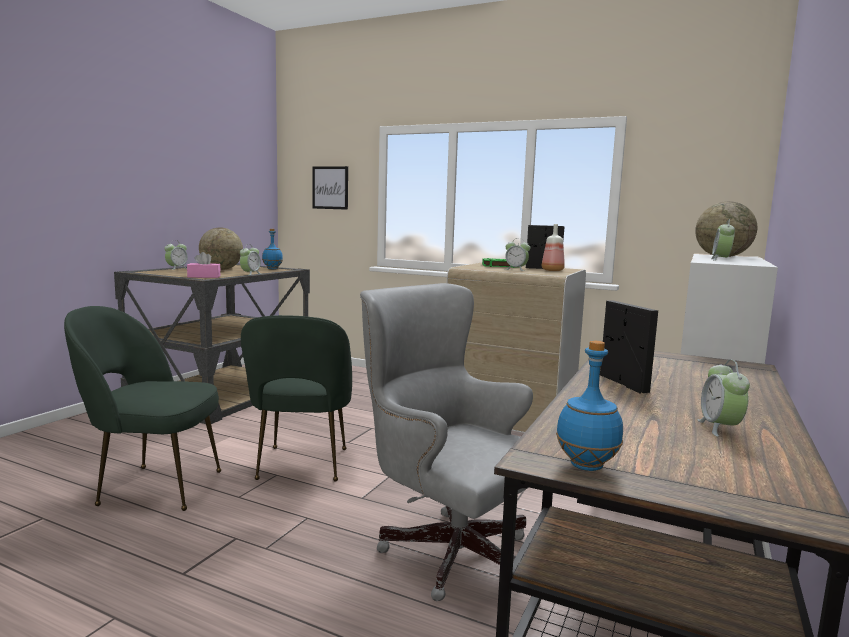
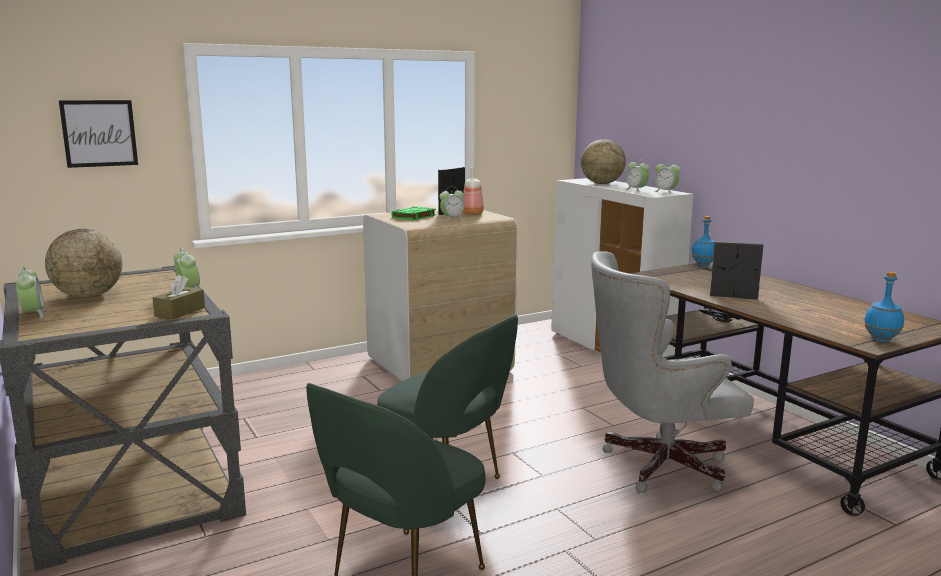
camera: 55 degrees left, 5 degrees up
(204, 276) = (180, 312): pink tissue box -> brown tissue box
(272, 269) = (139, 276): blue bottle -> blue bottle (702, 265)
(720, 428) = (829, 305): alarm clock -> alarm clock (665, 192)

